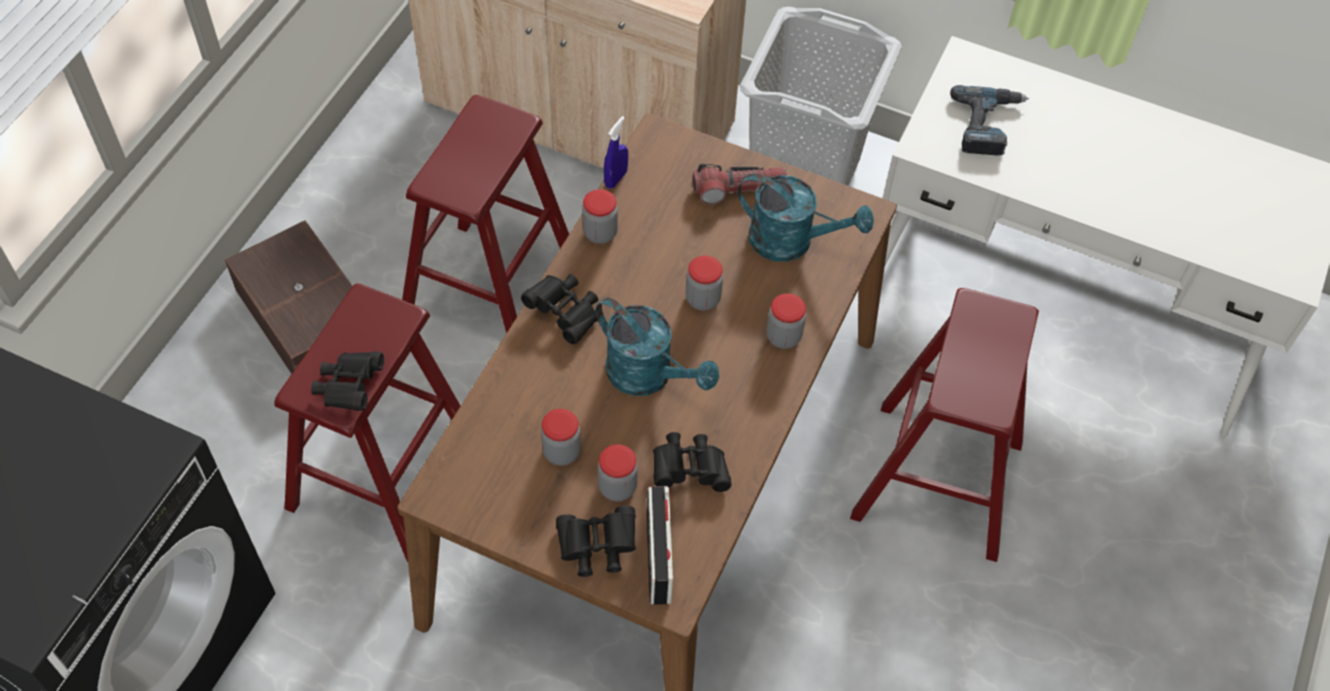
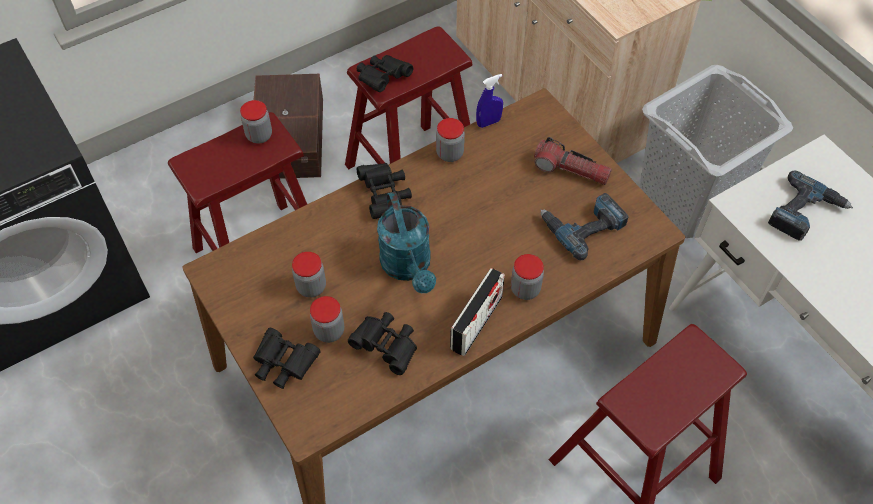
camera: 35 degrees right, 0 degrees up
(349, 387) = (216, 175): black binoculars -> black binoculars (382, 79)
(658, 557) = (319, 395): radio -> radio (476, 323)
(703, 299) = (487, 233): jar -> jar (259, 135)
(792, 242) = (583, 225): turquoise watering can -> power drill

